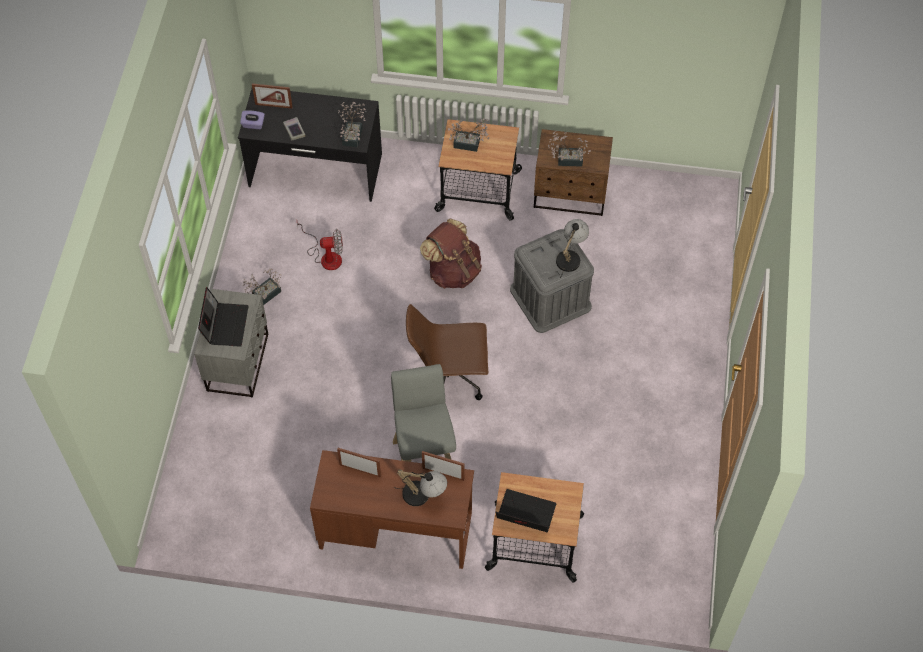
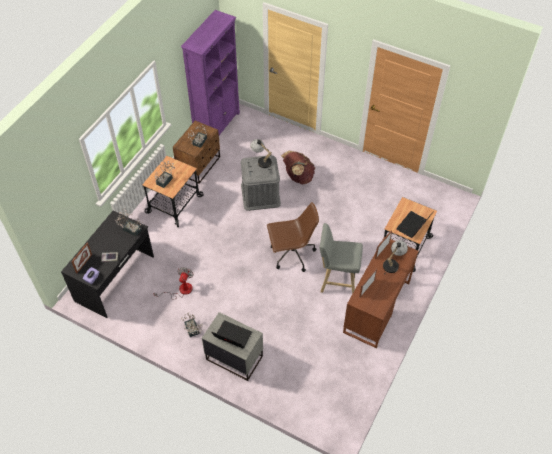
camera: 70 degrees left, 5 degrees down
(448, 379) = (291, 254): brown office chair -> brown office chair turned 120 degrees counterclockwise
(453, 271) = (222, 232): brown backpack -> brown backpack (298, 177)
(668, 189) = (217, 126): none -> purple bookcase

